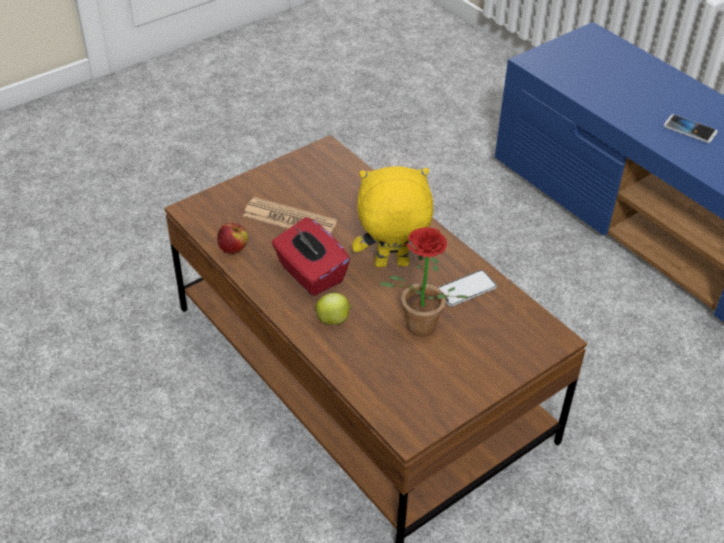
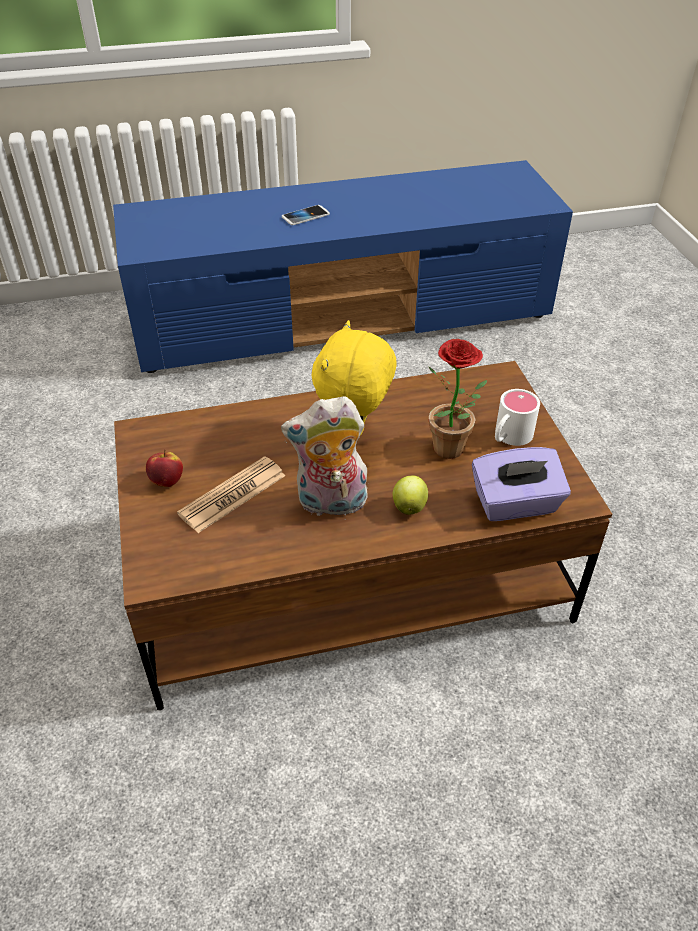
camera: 65 degrees left, 0 degrees up
(233, 249) = (250, 557): apple -> apple (167, 481)
(310, 274) = (330, 504): red tissue box -> plush toy
(376, 387) = (515, 504): none -> purple tissue box
(463, 363) = (509, 437): none -> white mug
(466, 289) = (416, 404): phone -> none

